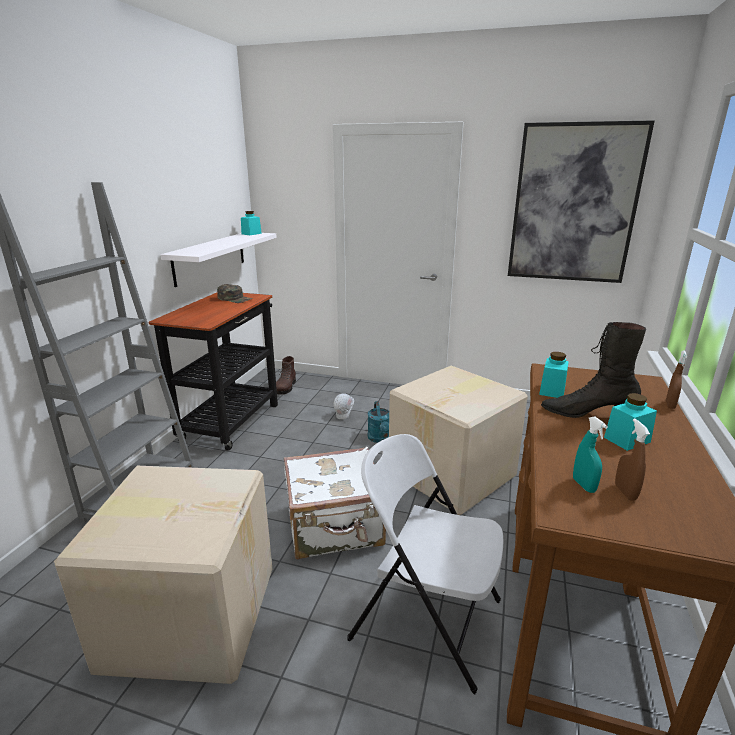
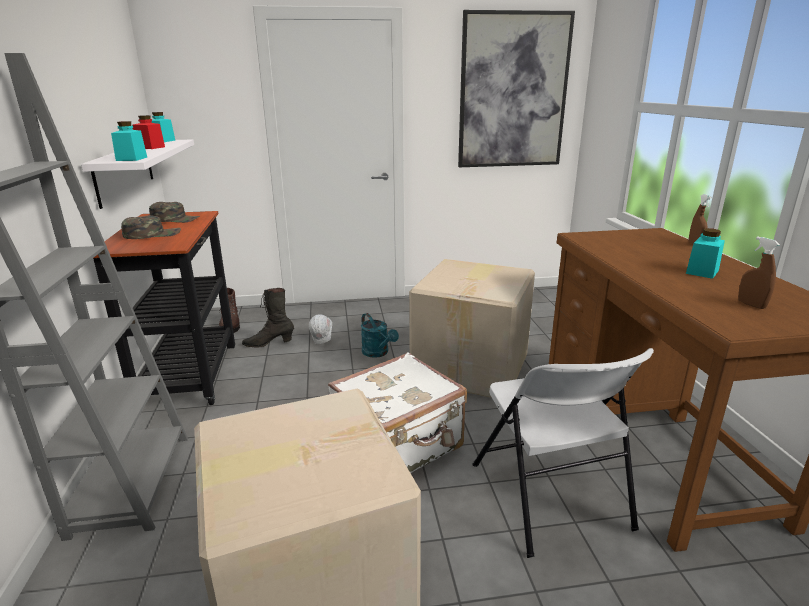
camera: 25 degrees left, 0 degrees up
(205, 310) = (152, 234): none -> green cap
(230, 240) = (150, 147): none -> red jar
(427, 618) = (548, 495): white chair -> white chair turned 105 degrees counterclockwise
(552, 391) = (603, 249): turquoise jar -> turquoise jar (131, 159)
(584, 485) = (720, 307): turquoise spray bottle -> none
(586, 414) = (651, 260): black boot -> black boot (269, 343)

